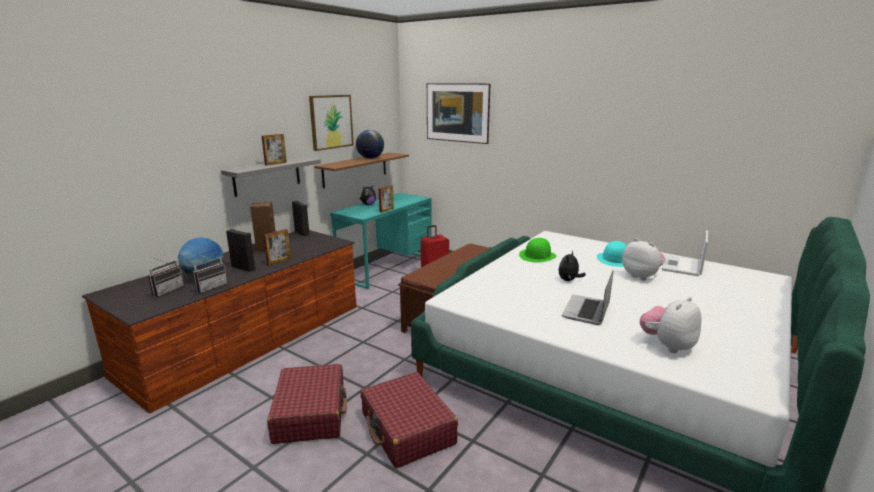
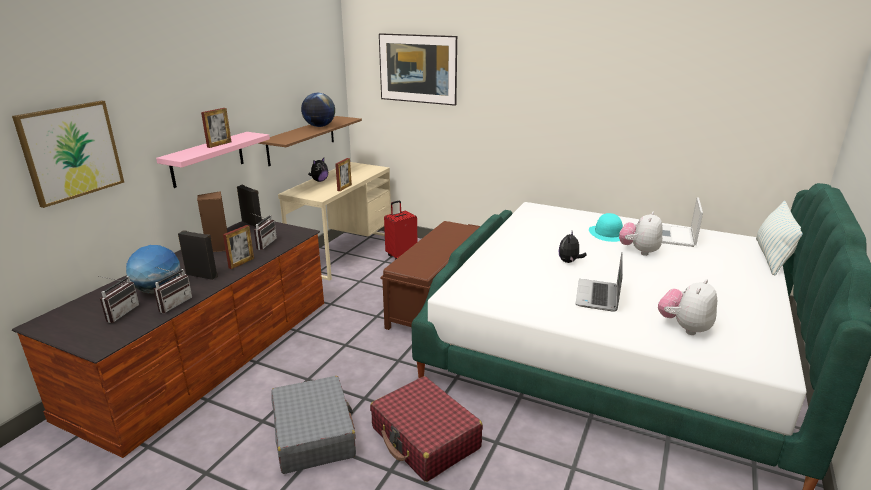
camera: 10 degrees left, 5 degrees up
(267, 176) = (207, 159): grey shelf -> pink shelf
(304, 248) = (264, 244): none -> radio
(310, 413) = (314, 434): red suitcase -> grey suitcase
(331, 122) = (273, 86): picture -> picture (71, 152)
(386, 268) = (343, 252): turquoise desk -> beige desk
(537, 256) = (528, 234): green hat -> none
(641, 276) = (639, 251): plush toy -> plush toy turned 105 degrees counterclockwise
(781, 291) = (772, 257): none -> pillow

